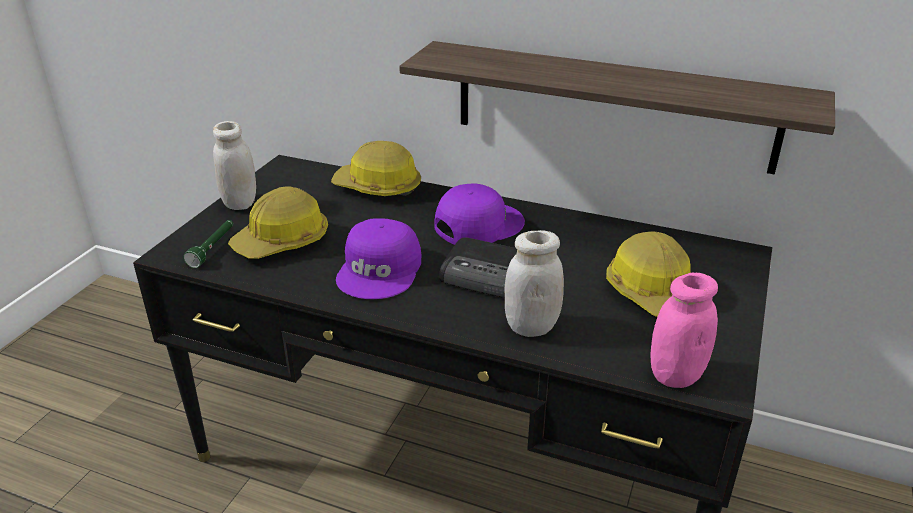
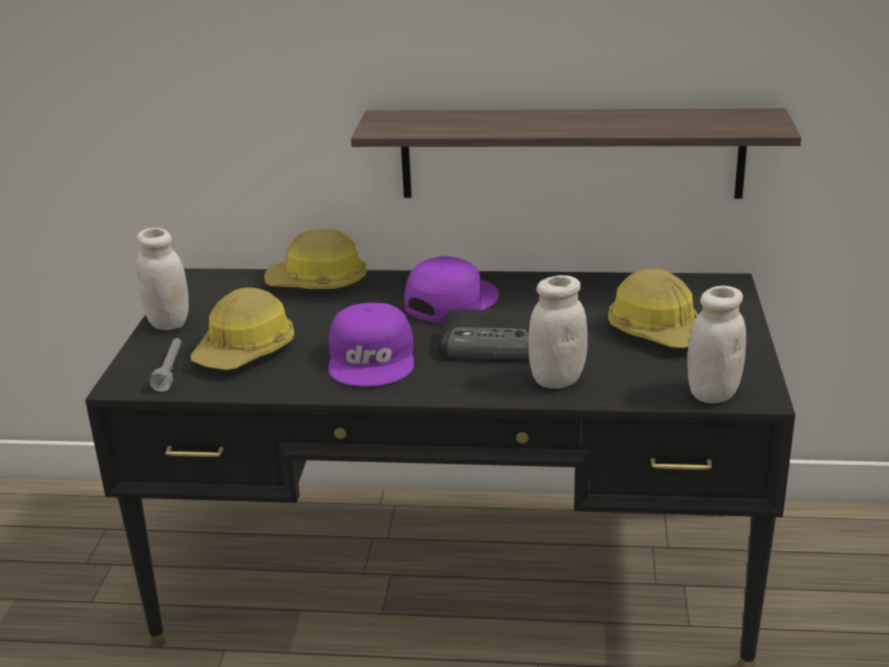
camera: 15 degrees left, 5 degrees down
(213, 248) = (170, 370): green flashlight -> grey flashlight
(675, 375) = (712, 393): pink jar -> white jar

